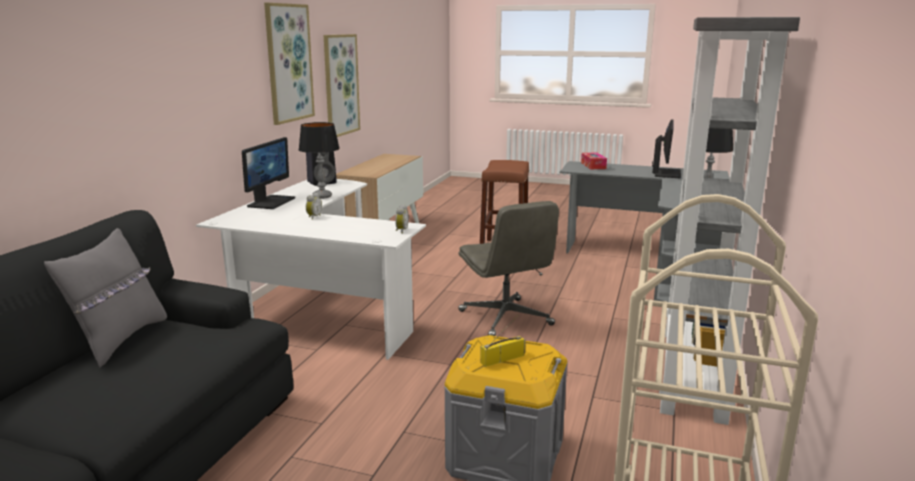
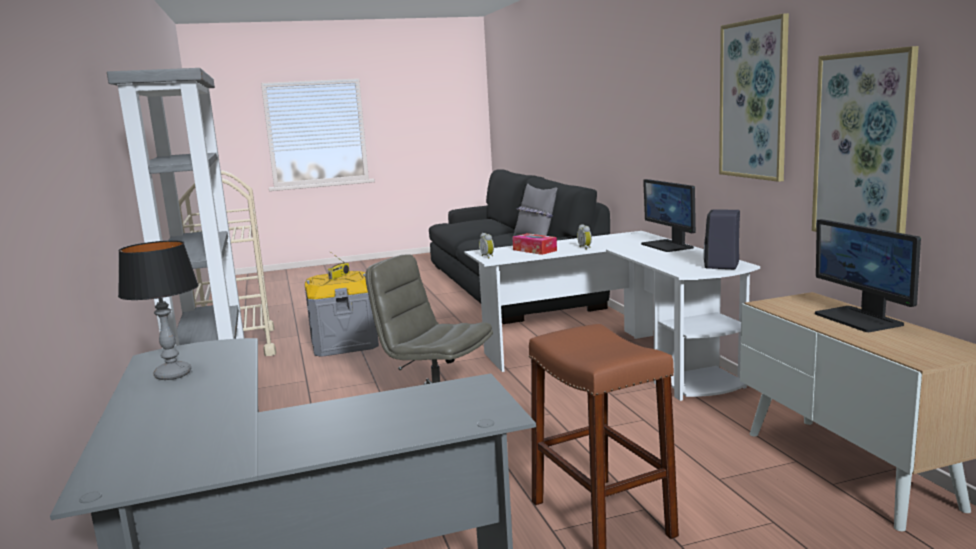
camera: 145 degrees right, 5 degrees down
(322, 196) = (651, 257): table lamp -> none
(593, 166) = (445, 413): tissue box -> tissue box (534, 250)
(666, 173) = (247, 436): monitor -> monitor (859, 319)

